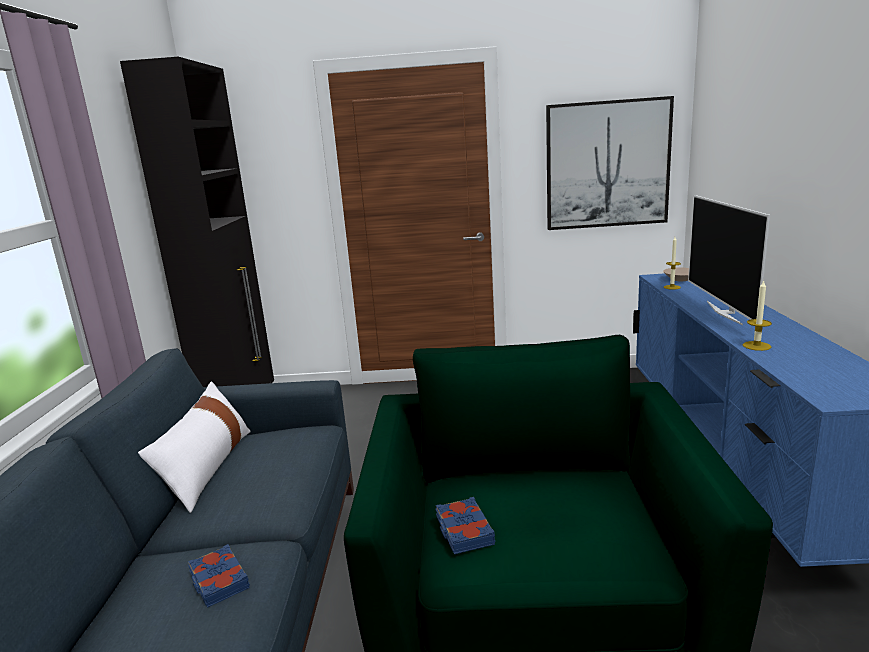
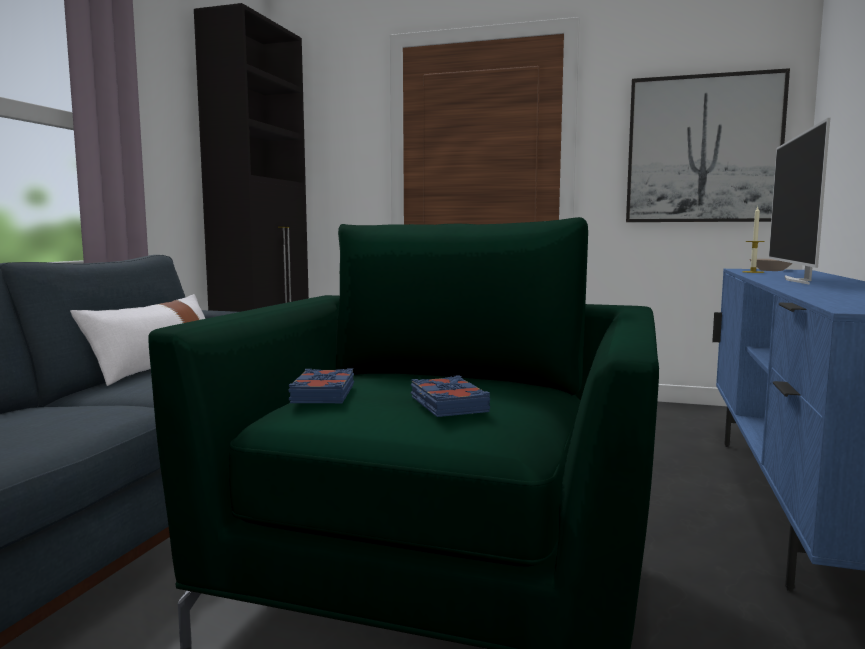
camera: 15 degrees right, 10 degrees down
(218, 581) = (70, 415): blue book -> blue book (447, 405)
(756, 346) = (807, 290): candle -> none

